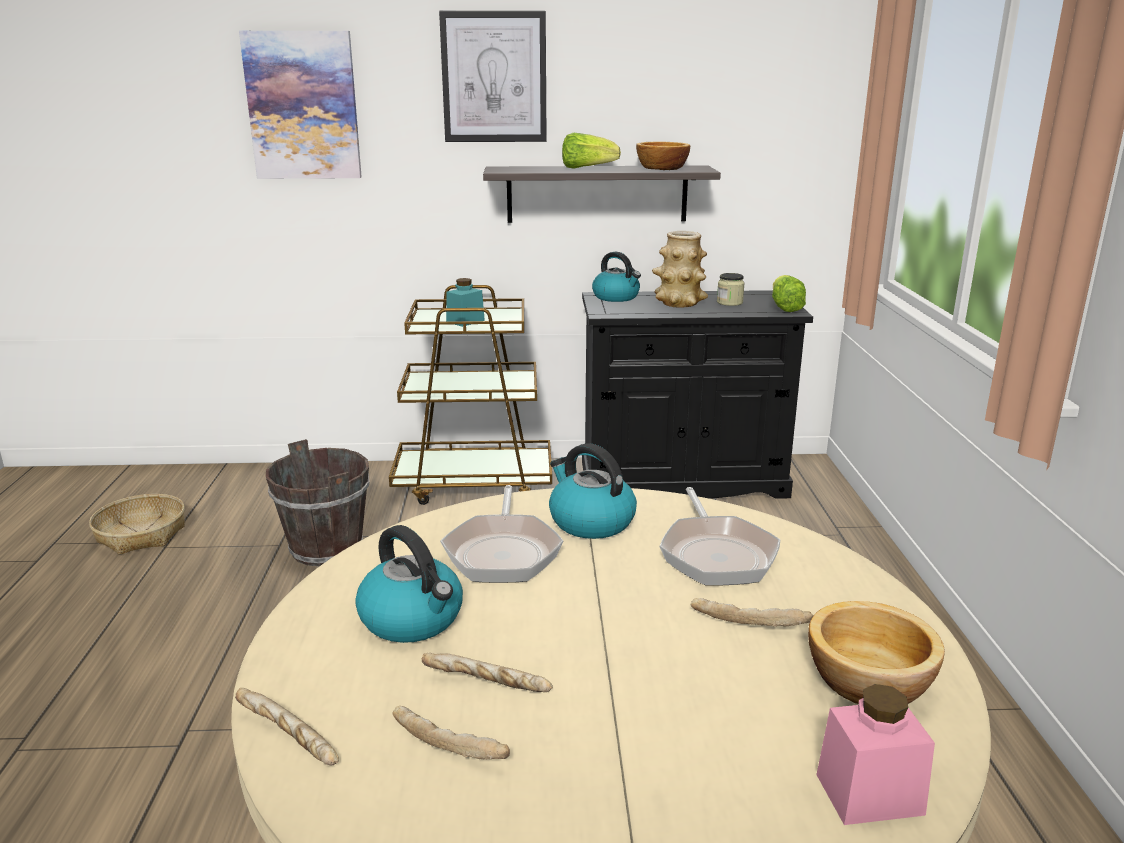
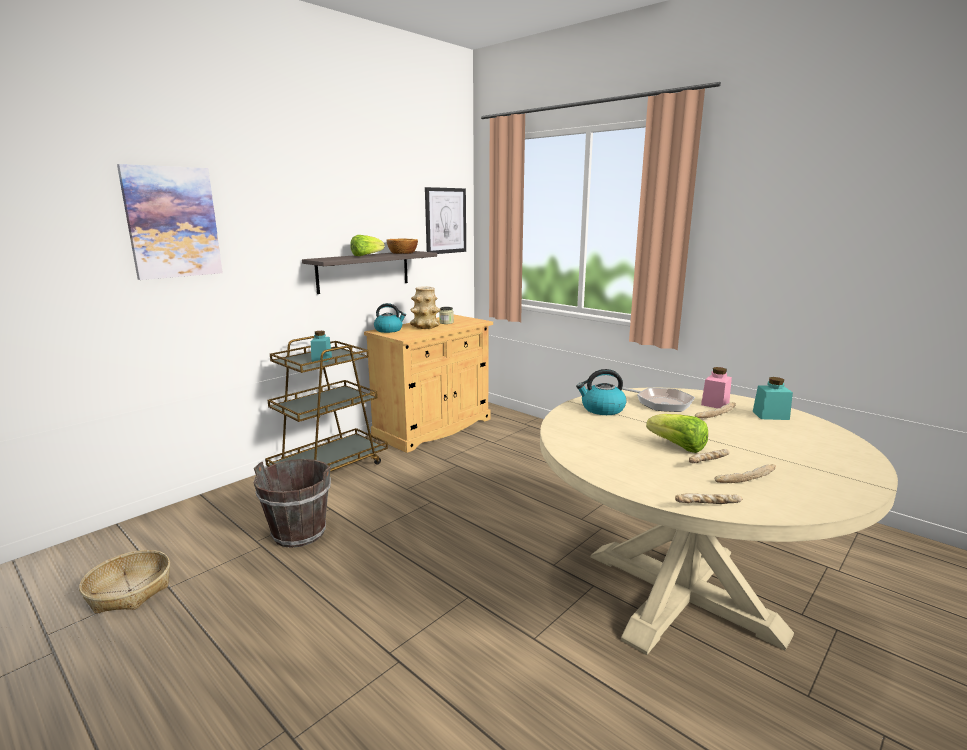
camera: 45 degrees left, 5 degrees down
(413, 619) = (639, 459): kettle -> none
(494, 77) = (303, 202): picture -> picture (445, 221)
(503, 552) = (604, 429): frying pan -> none
(682, 479) = (433, 428): black cabinet -> beige cabinet
(784, 307) = (474, 320): lettuce -> lettuce (677, 447)
(869, 794) = (830, 437): pink jar -> pink jar (715, 403)
(871, 681) = (770, 415): bowl -> turquoise jar

